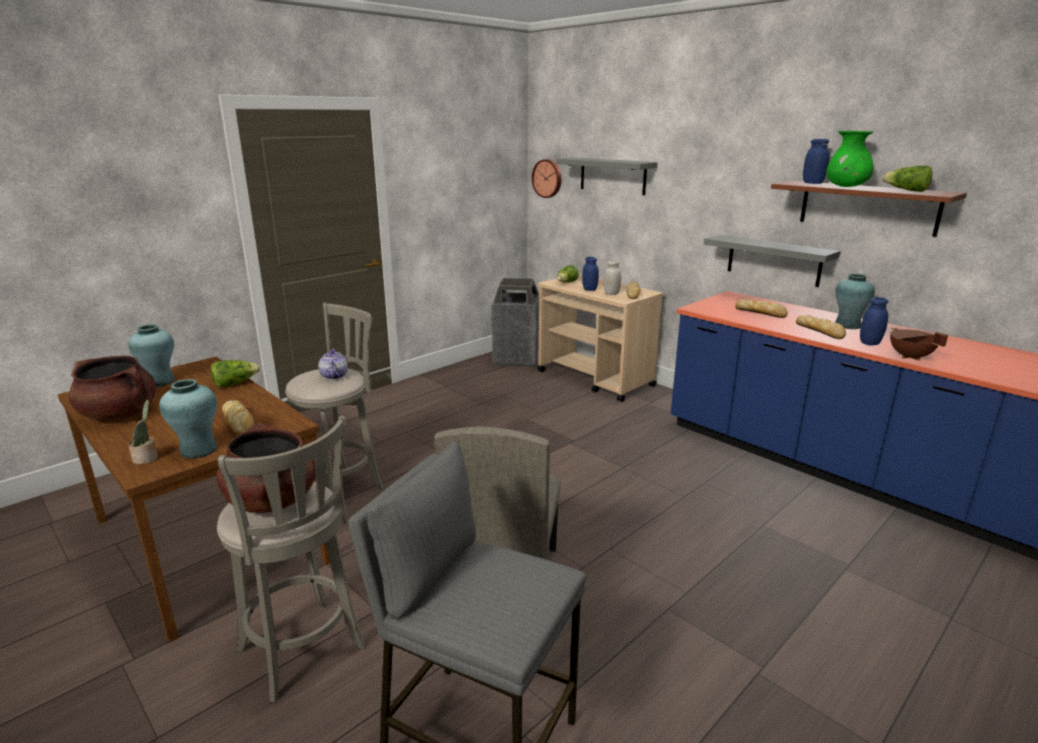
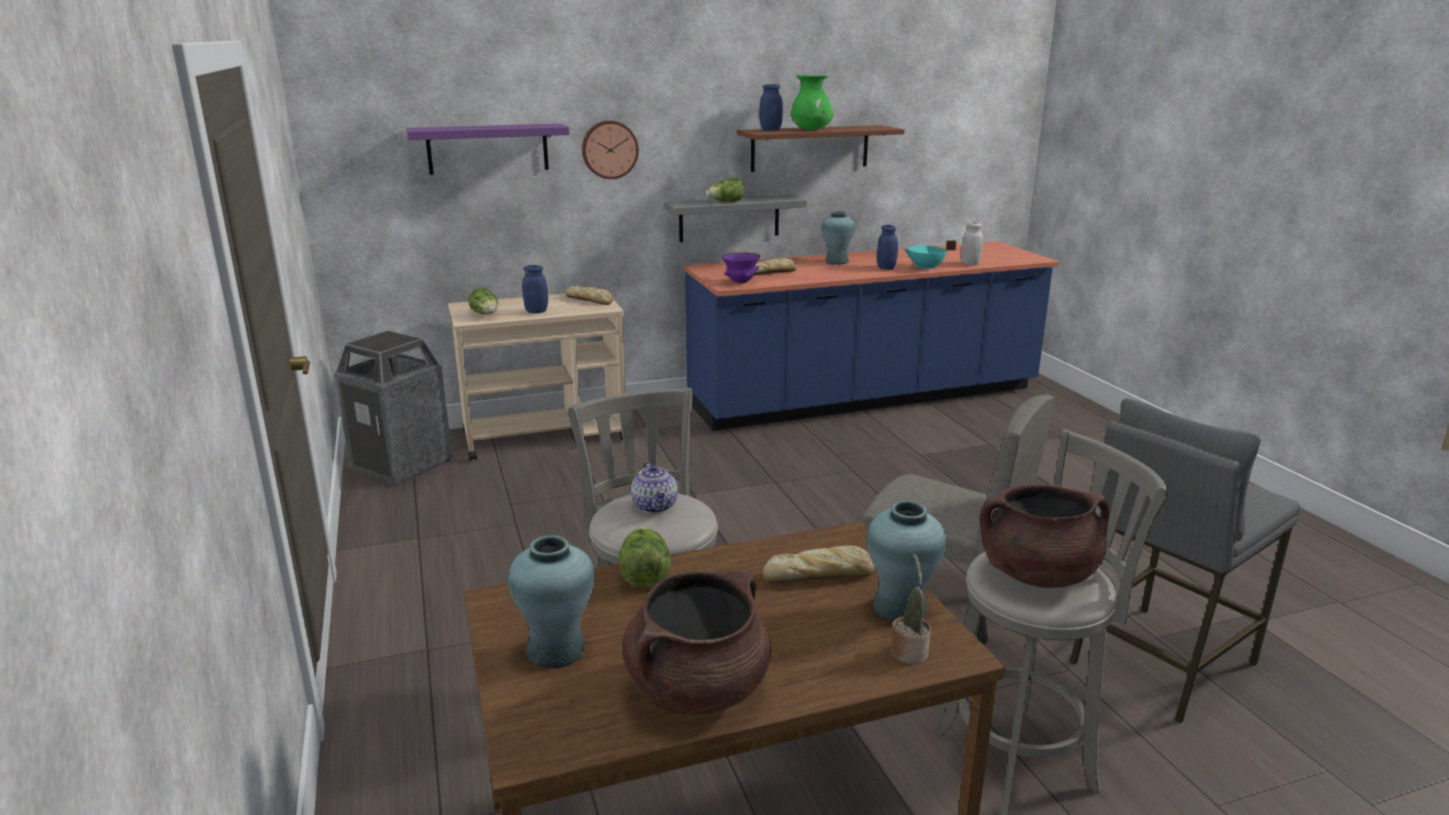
camera: 65 degrees left, 0 degrees up
(333, 376) = (655, 506): teapot -> teapot turned 120 degrees counterclockwise
(547, 178) = (351, 166): wall clock -> wall clock (609, 149)
(611, 294) = (572, 307): white jar -> white jar (970, 264)
(612, 175) = (488, 148): grey shelf -> purple shelf
(712, 310) = (741, 282): none -> purple bowl
(820, 331) = (844, 271): bread -> none
(906, 191) = (857, 128): lettuce -> lettuce (725, 202)
(909, 357) = (926, 268): brown cooking pot -> turquoise cooking pot

